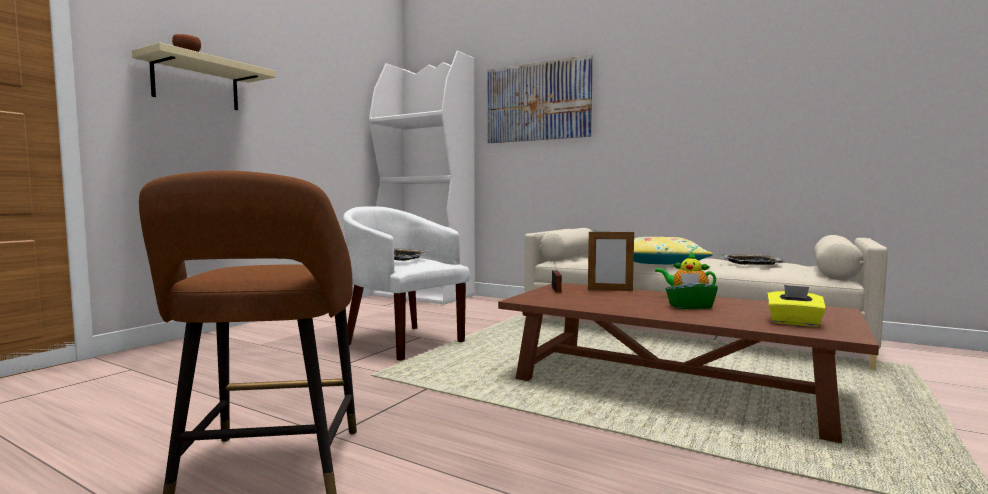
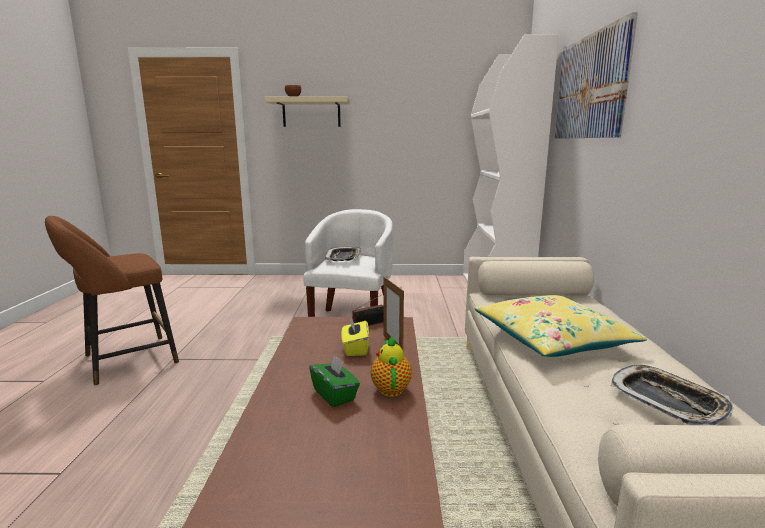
camera: 60 degrees right, 10 degrees up
(794, 323) = (281, 468): yellow tissue box -> yellow tissue box (355, 349)

